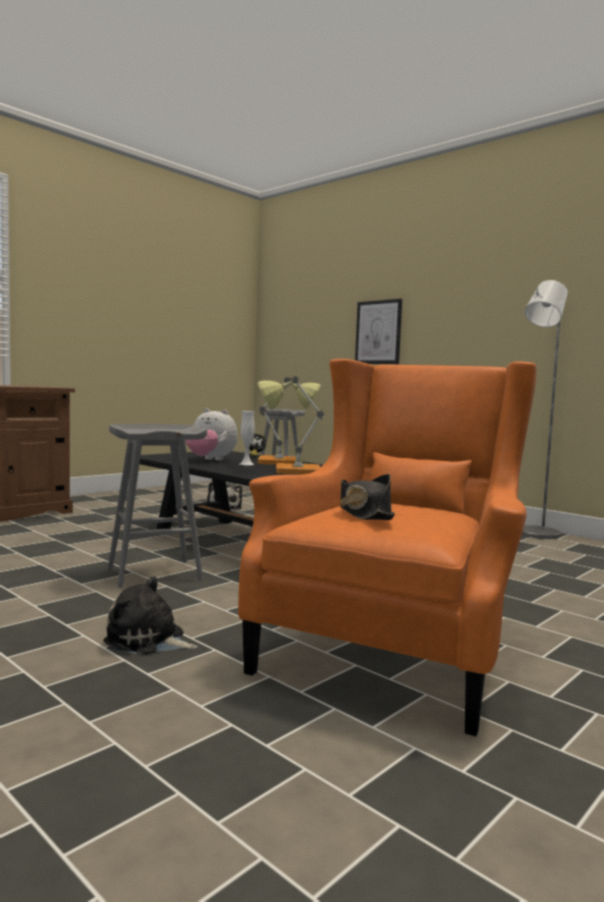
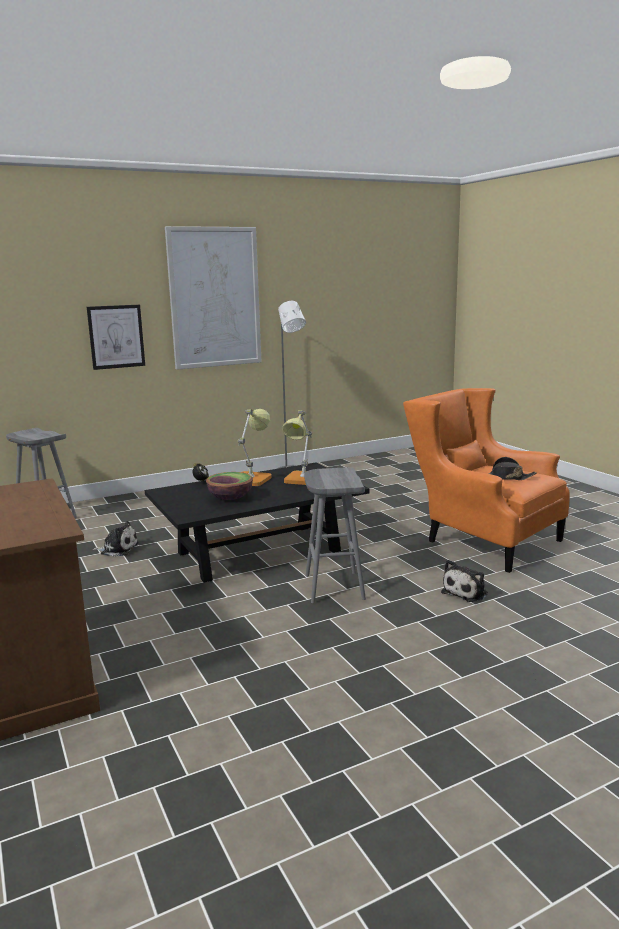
camera: 70 degrees left, 10 degrees up
(210, 460) = (230, 498): plush toy -> bowl
(246, 464) = (260, 489): white vase -> none
(481, 288) = (214, 298): none -> picture

